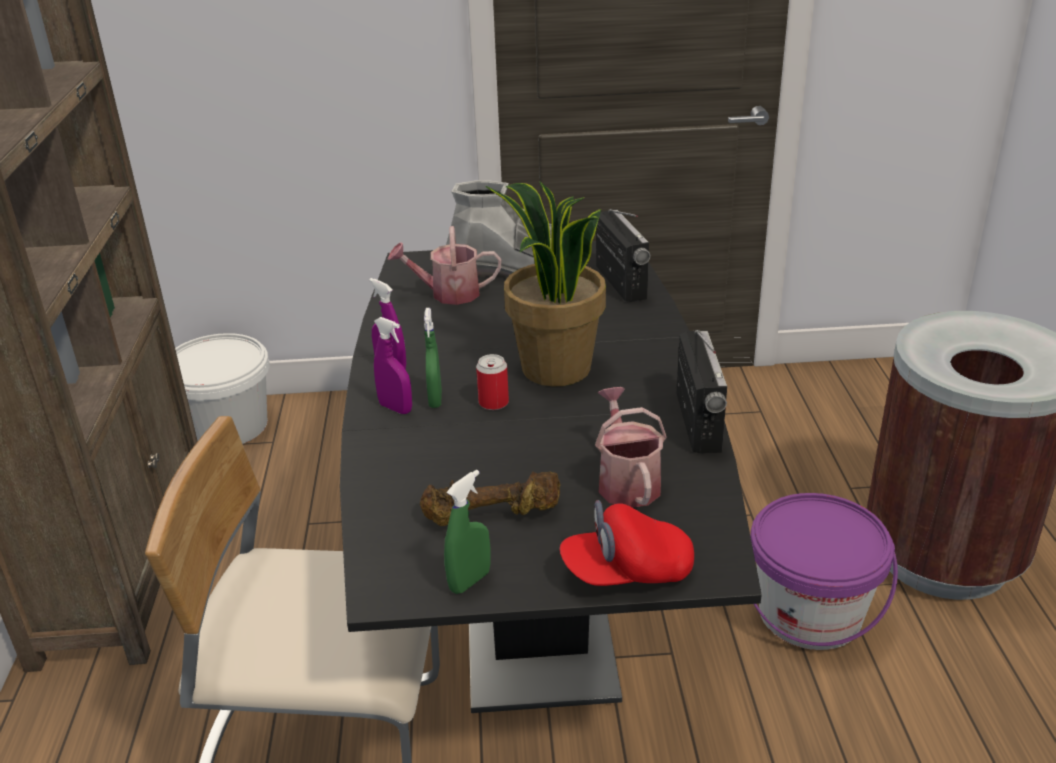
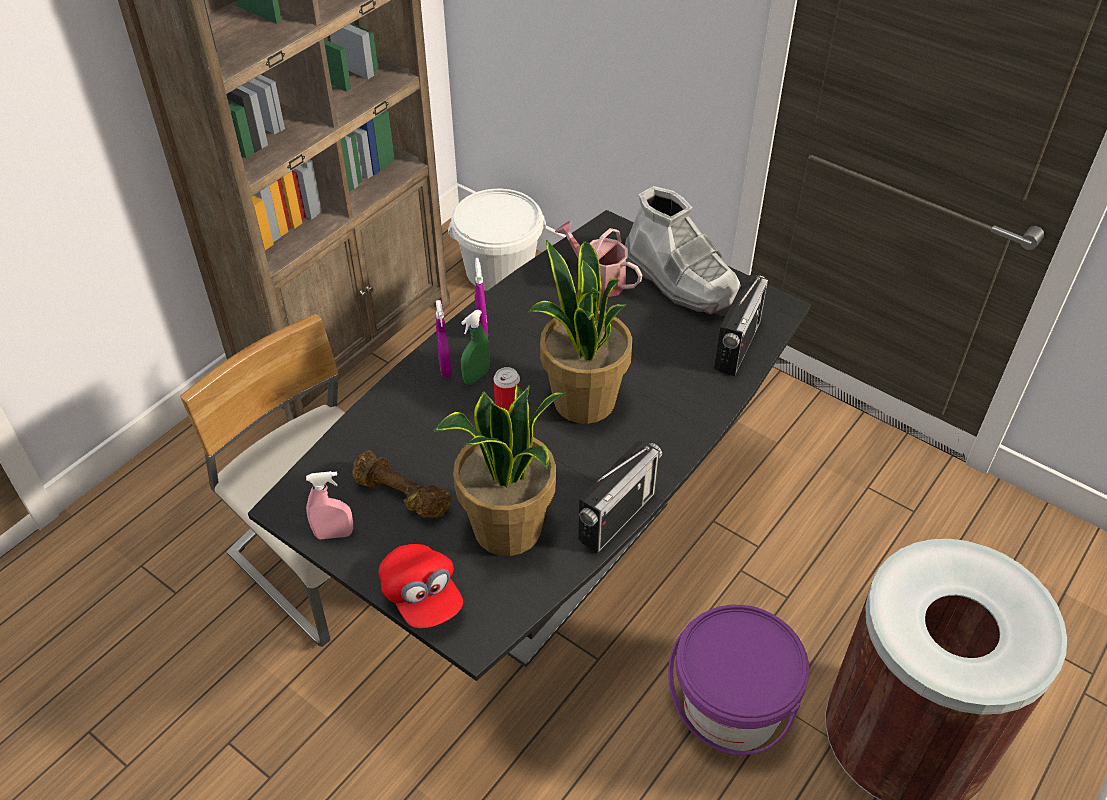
camera: 40 degrees right, 15 degrees up
(470, 581) = (334, 534): green spray bottle -> pink spray bottle
(626, 481) = (508, 530): watering can -> potted plant
(627, 571) = (422, 597): red cap -> red cap turned 150 degrees counterclockwise

